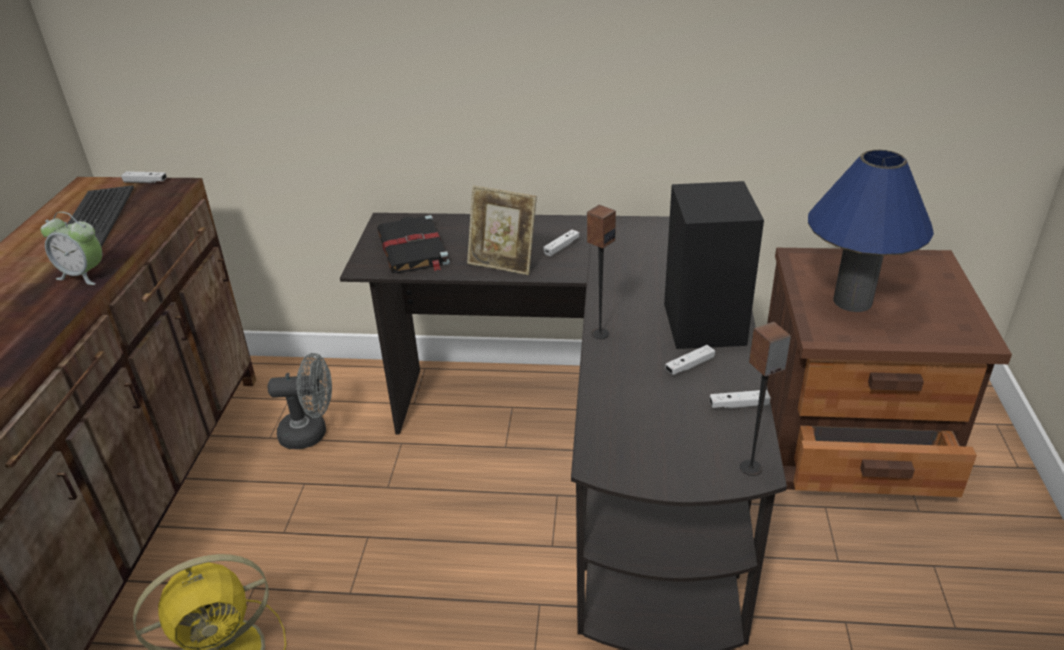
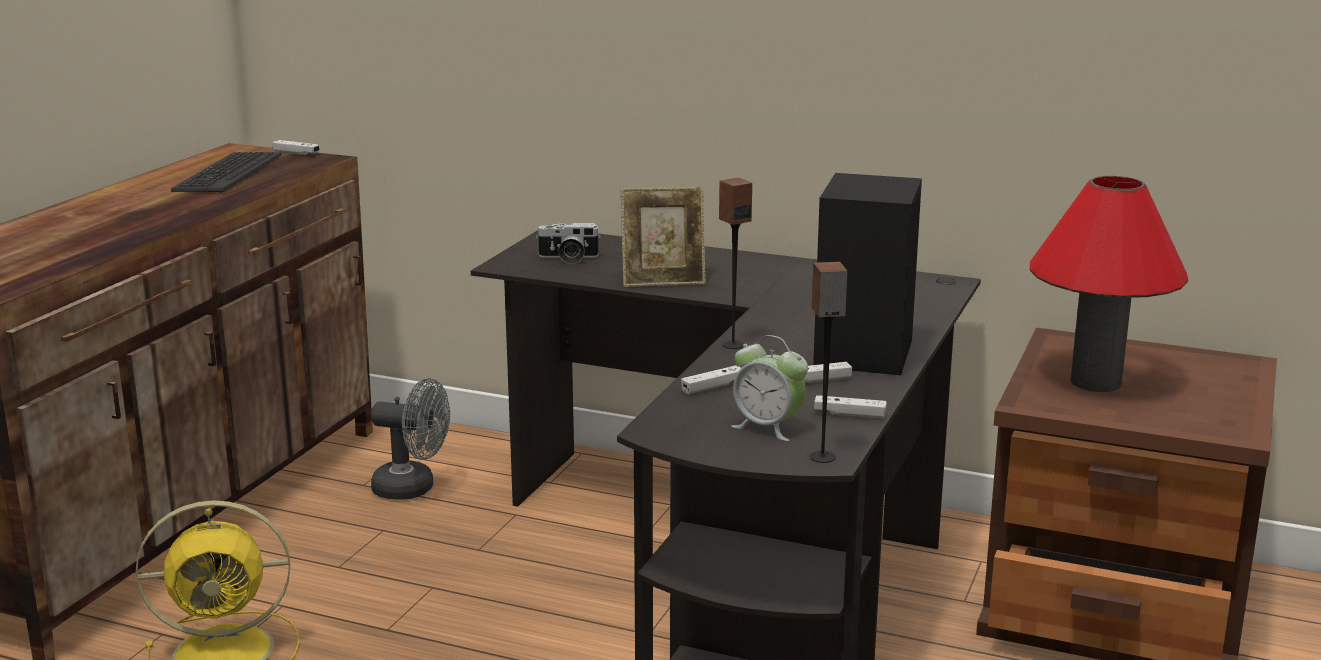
camera: 15 degrees right, 15 degrees down
(83, 275) = (196, 208): alarm clock -> alarm clock (768, 427)
(413, 249) = (568, 258): black book -> camera
(503, 263) = (663, 281): picture frame -> picture frame turned 45 degrees counterclockwise
(561, 247) = (743, 277): white game controller -> white game controller (713, 387)
(852, 301) = (1095, 382): blue table lamp -> red table lamp

